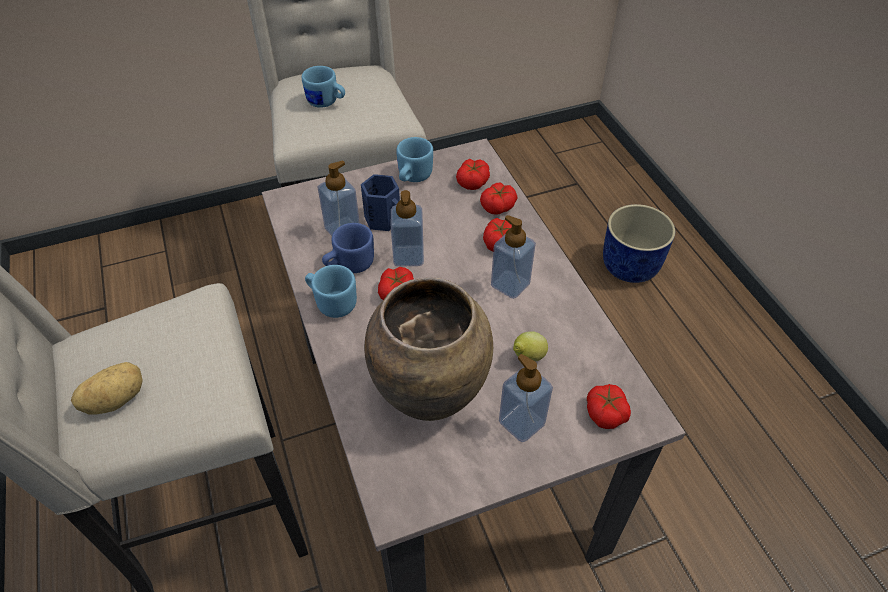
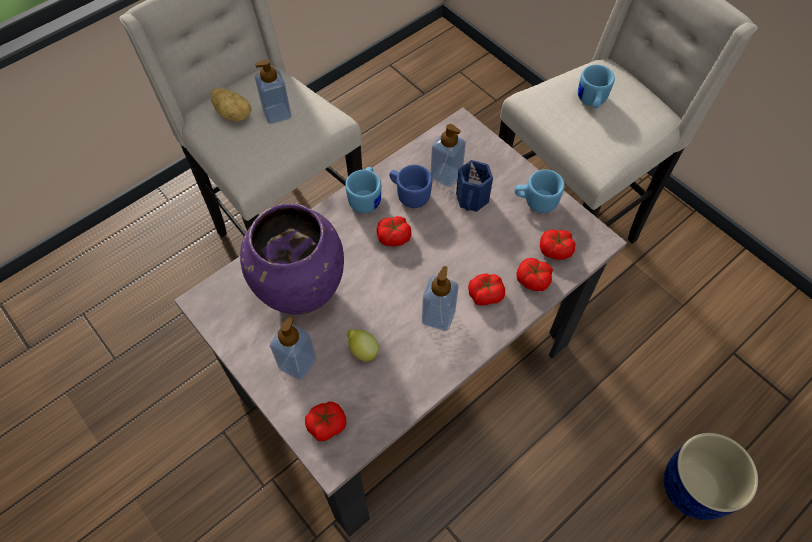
camera: 70 degrees right, 10 degrees up
(408, 256) = (437, 231): soap dispenser -> soap dispenser (277, 114)
(432, 396) = (301, 294): brown vase -> purple vase

